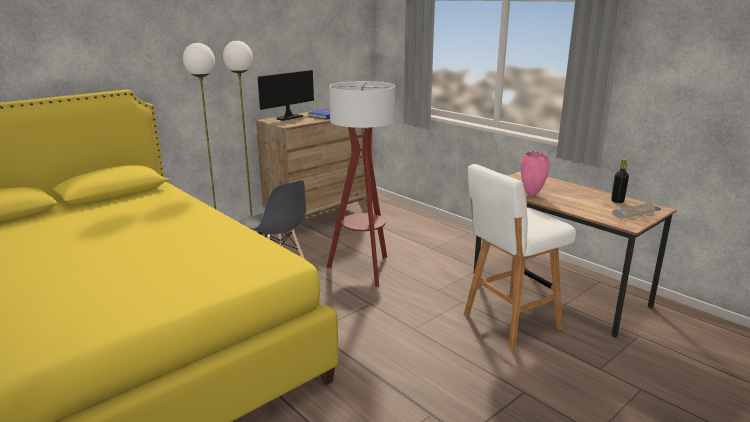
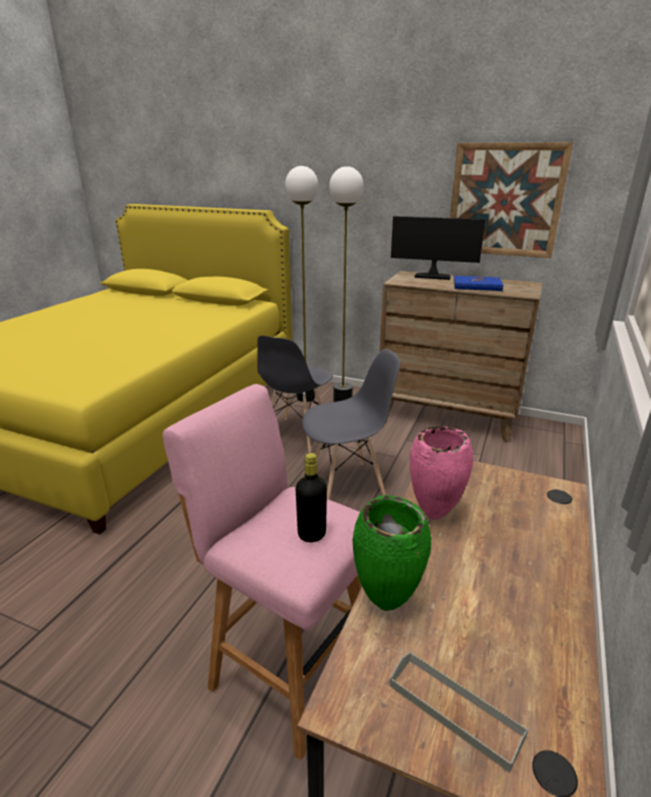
camera: 65 degrees right, 5 degrees up
(313, 56) = (505, 200): none -> picture
(363, 269) = (346, 484): floor lamp -> grey chair
(509, 322) = (287, 668): white stool -> pink stool
(584, 212) = (388, 604): none -> green vase
(617, 201) = (530, 667): black bottle -> black bottle (311, 534)

